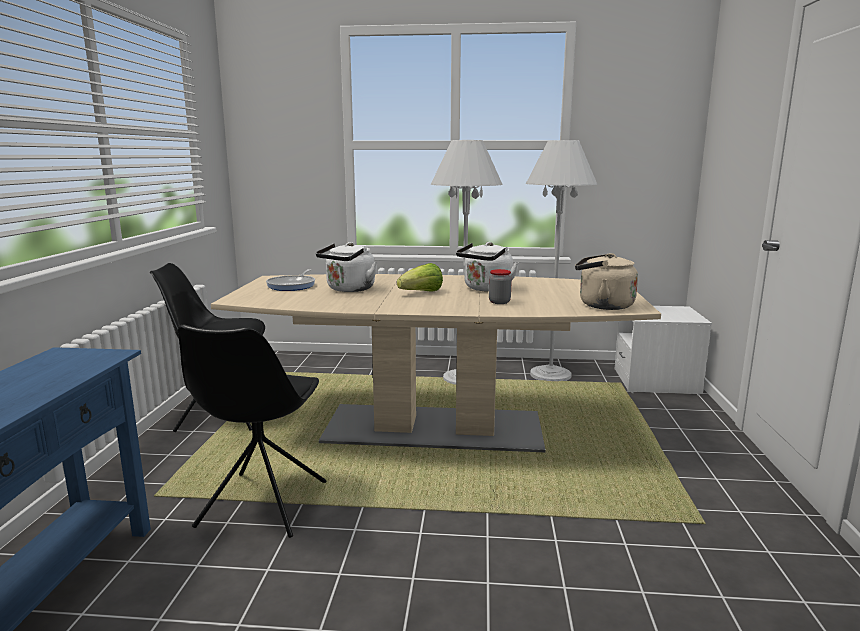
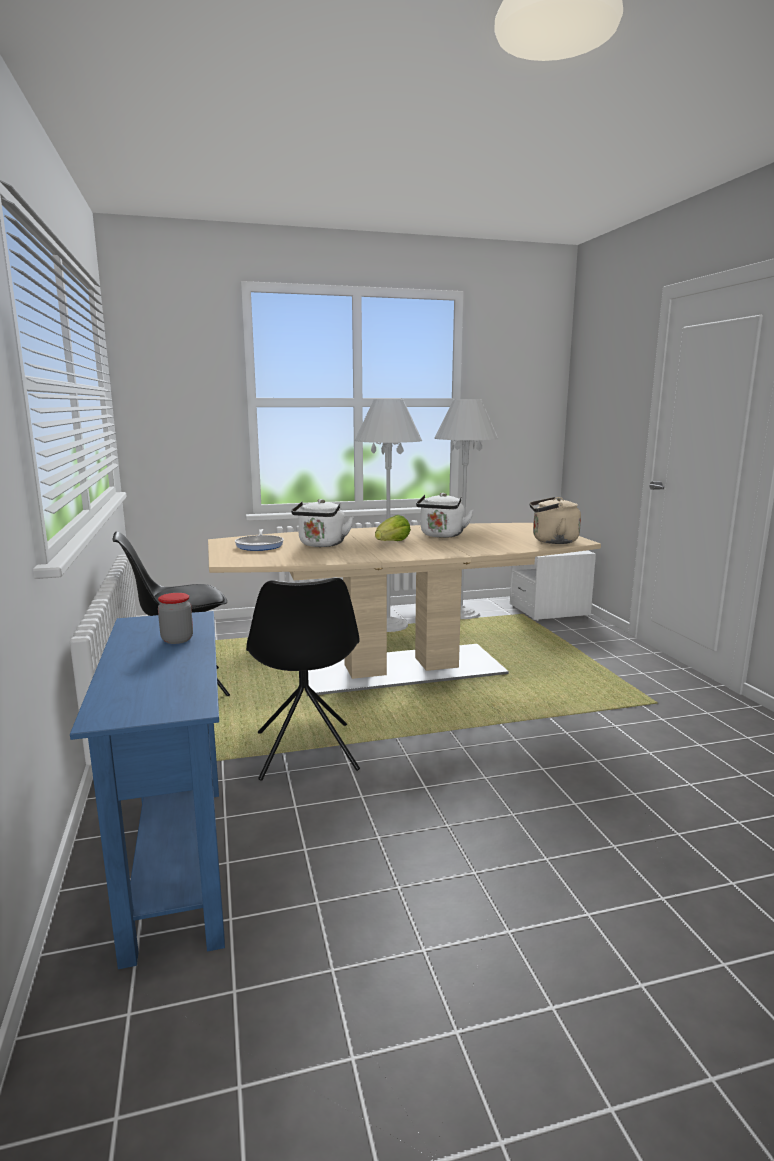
camera: 20 degrees left, 0 degrees up
(499, 302) = (470, 545): jar -> jar (177, 639)

